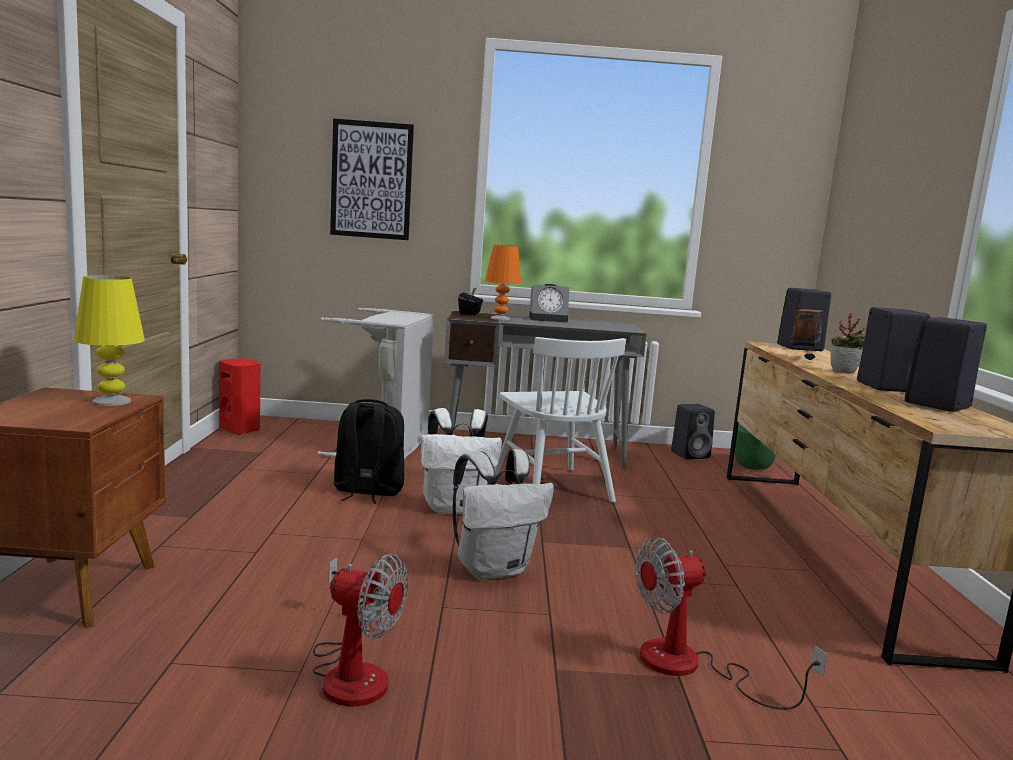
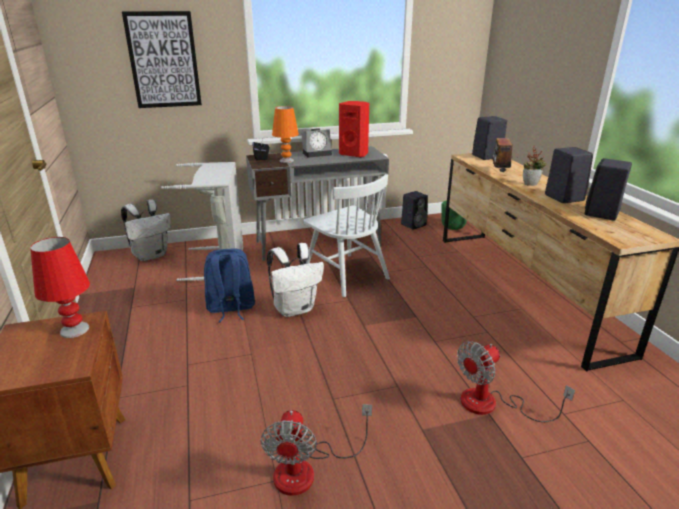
camera: 15 degrees left, 15 degrees up
(111, 401) = (74, 330): yellow table lamp -> red table lamp
(241, 429) = (105, 267): red speaker -> red speaker (354, 154)
(352, 671) = (307, 469): fan -> fan turned 90 degrees clockwise
(367, 491) = (230, 308): black backpack -> blue backpack
(493, 569) = (346, 357): white backpack -> white backpack (151, 255)

